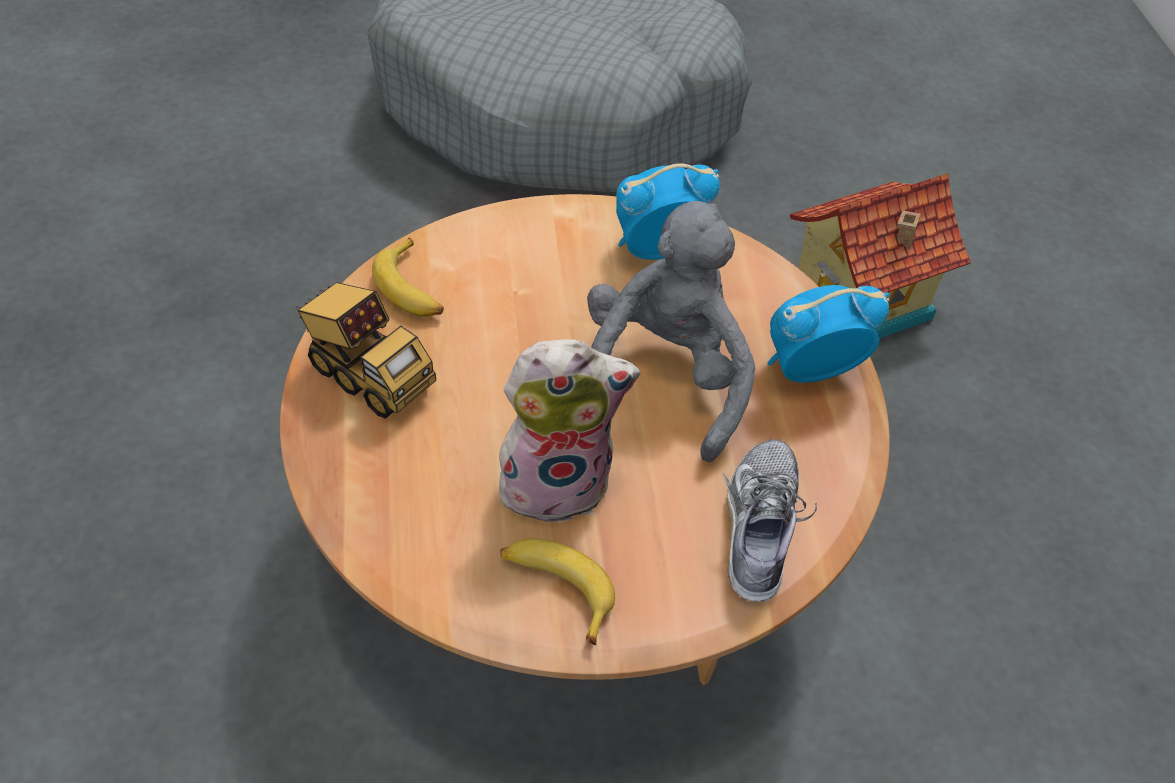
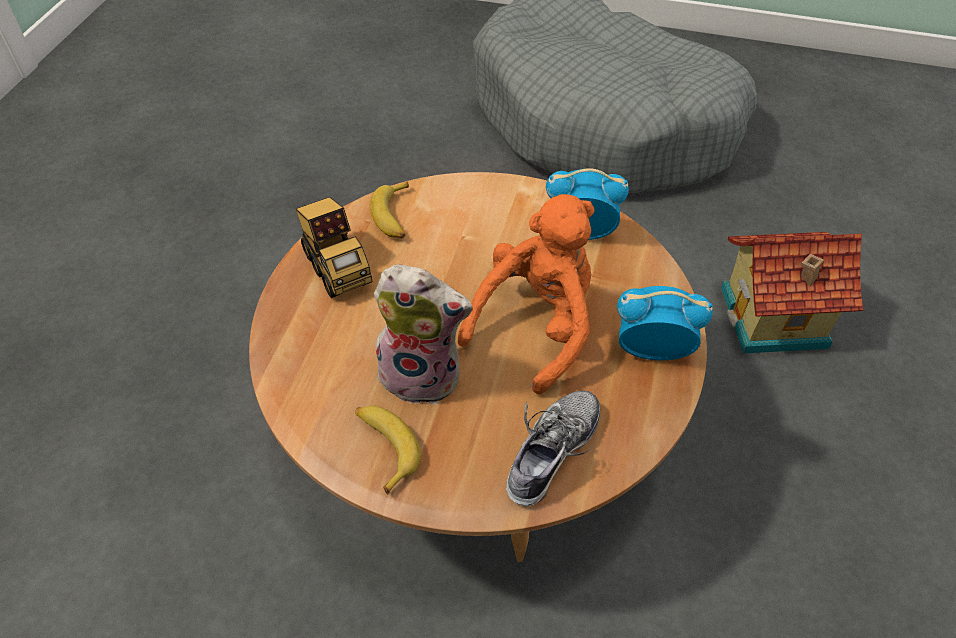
camera: 25 degrees right, 0 degrees up
(663, 379) = (536, 325): grey plush toy -> orange plush toy

